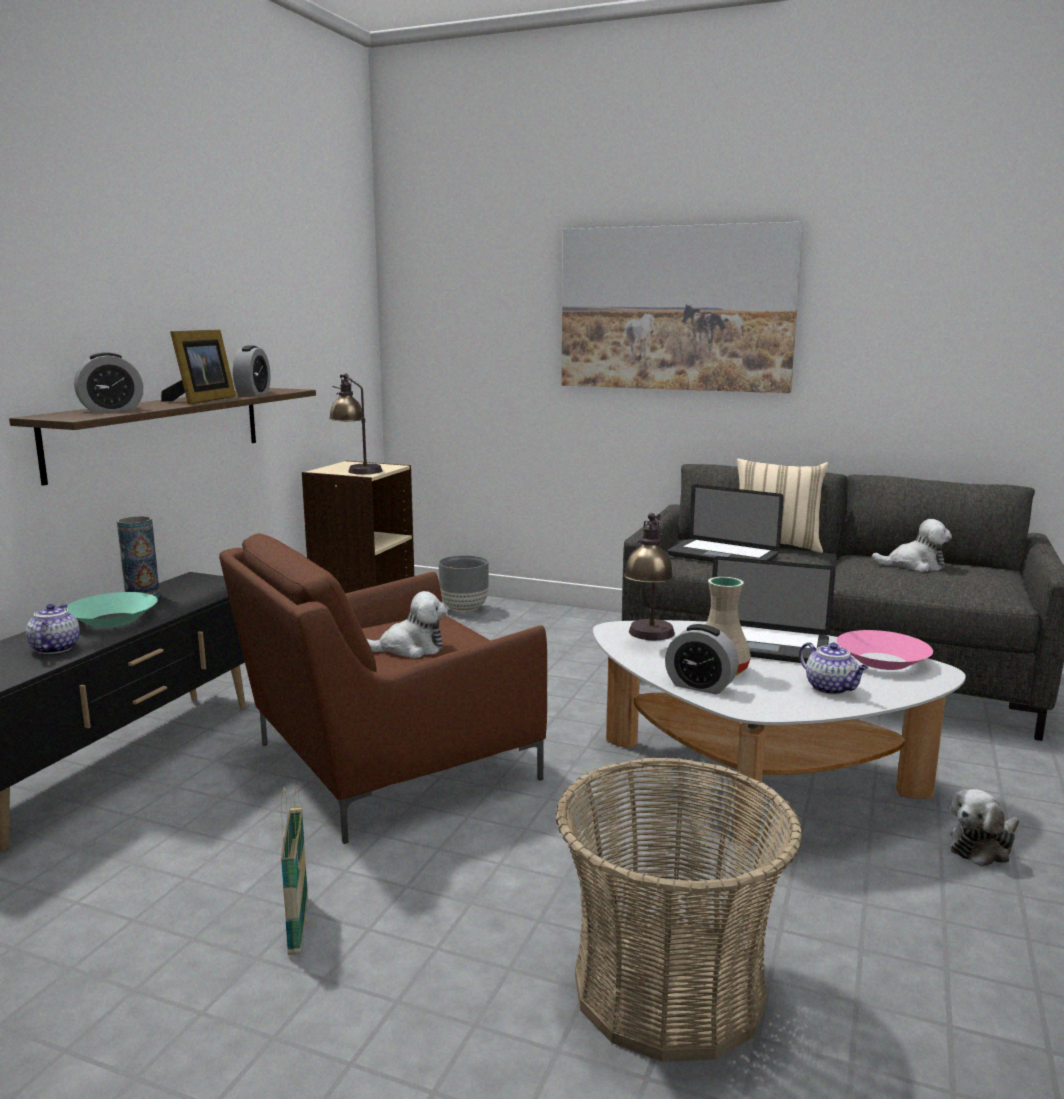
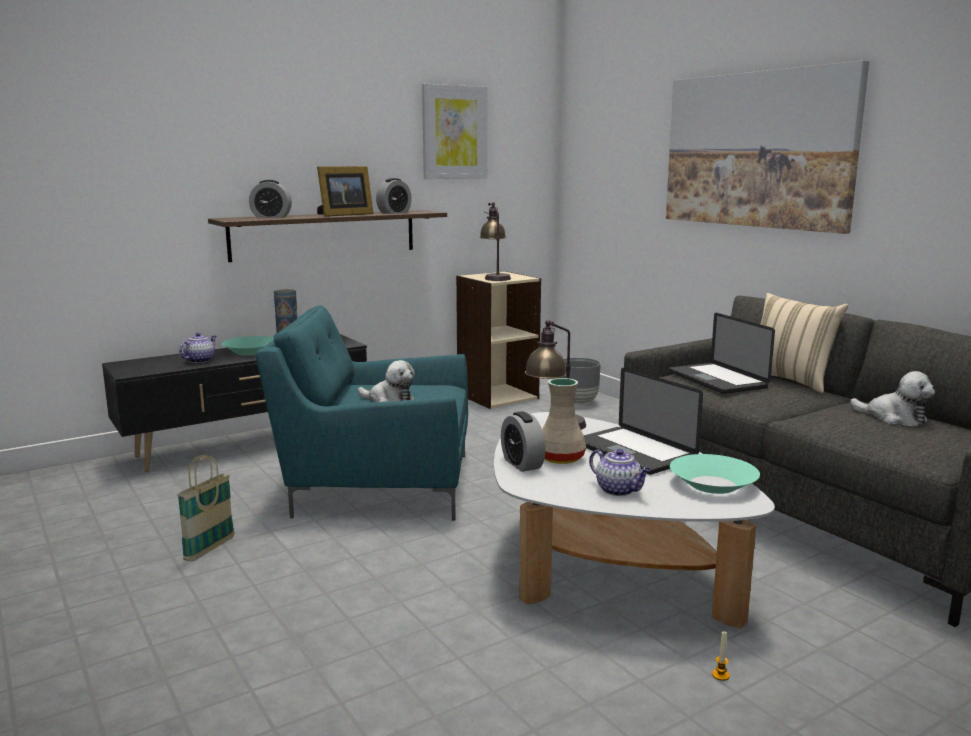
camera: 35 degrees right, 0 degrees up
(287, 282) = (454, 132): none -> picture
(385, 764) = (376, 483): brown armchair -> turquoise armchair
(668, 988) = (335, 656): basket -> none
(831, 688) = (619, 490): teapot -> teapot turned 45 degrees counterclockwise
(882, 661) = (712, 484): pink bowl -> turquoise bowl
(983, 846) = (720, 675): plush toy -> candle

